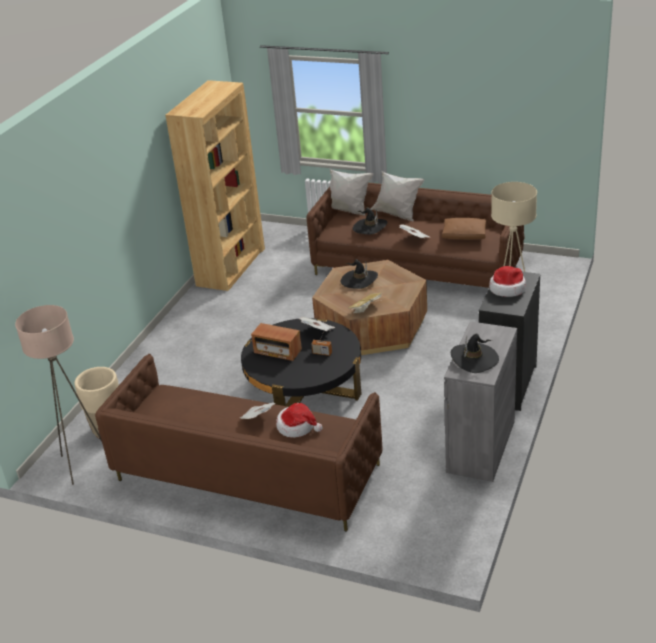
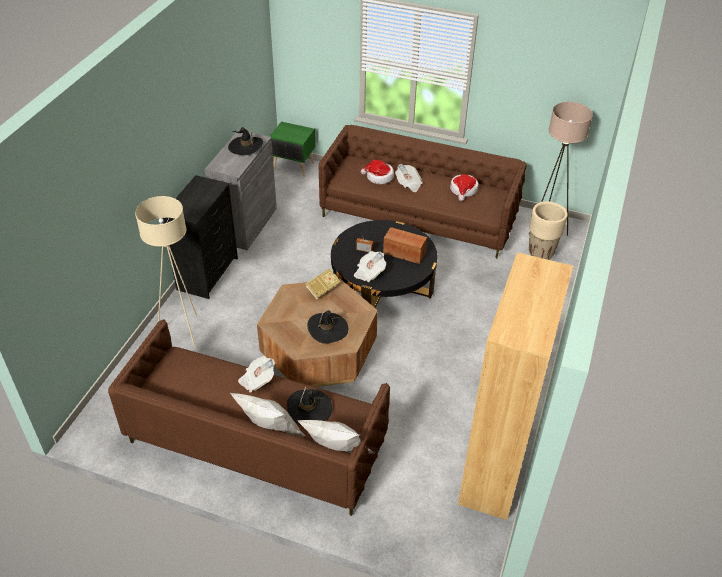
camera: 175 degrees right, 10 degrees up
(434, 549) = (293, 167): none -> green nightstand
(465, 235) = (196, 381): brown pillow -> none
(507, 289) = (197, 201): hat -> hat (463, 190)

